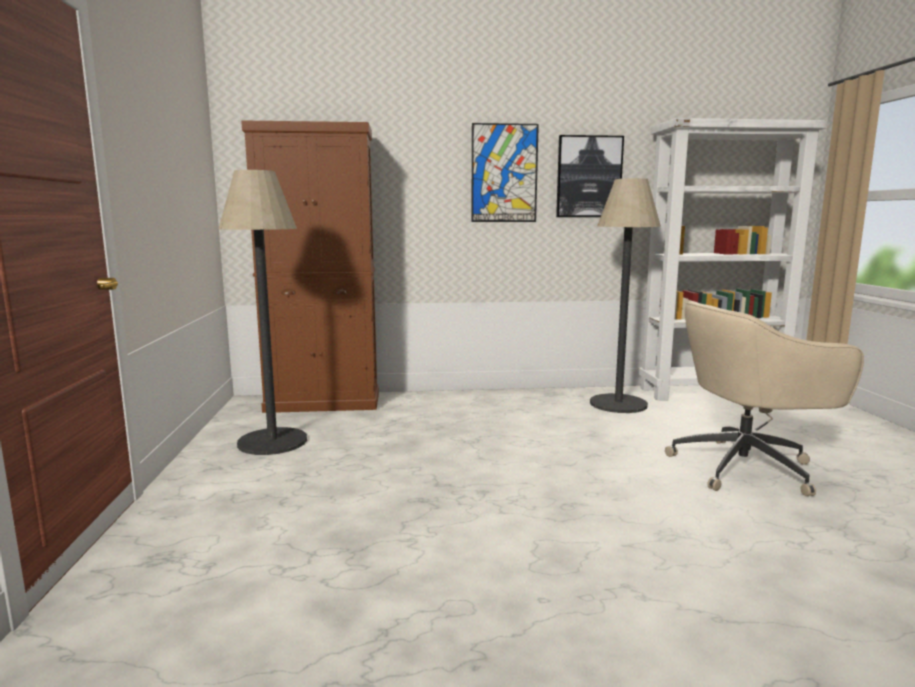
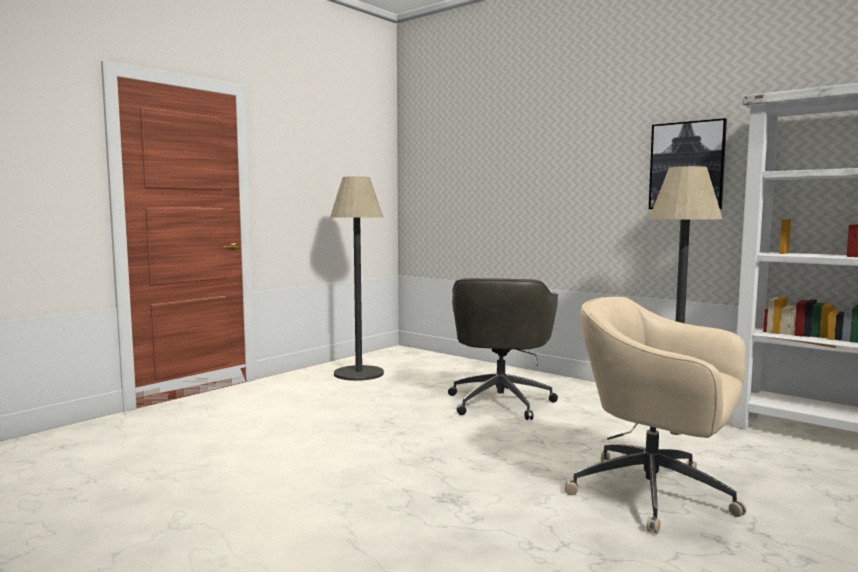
camera: 45 degrees right, 5 degrees down
(323, 402) = (438, 360): brown cabinet -> none
(483, 428) = (501, 401): none -> grey office chair
(504, 173) = (599, 167): picture -> none

